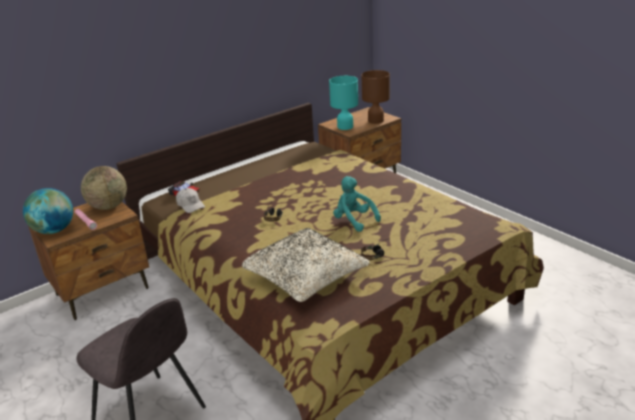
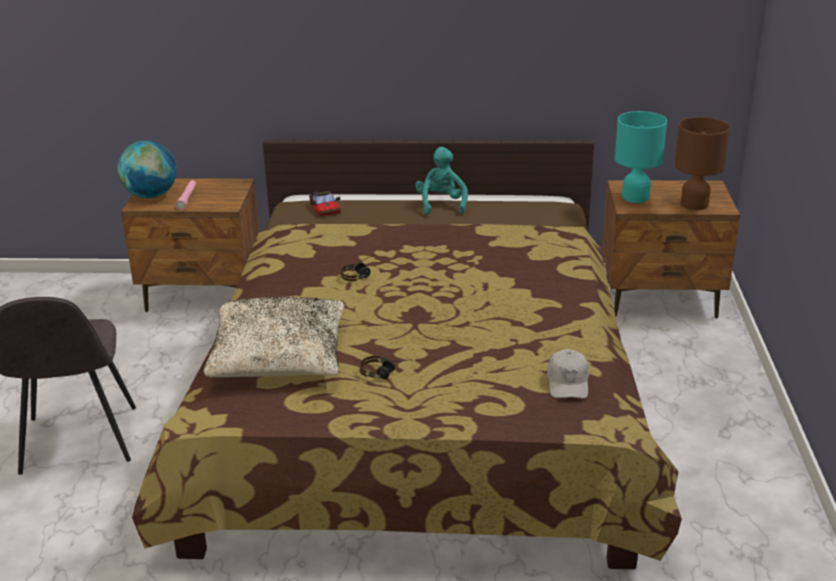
camera: 40 degrees right, 0 degrees up
(108, 206) = (229, 191): globe -> none
(190, 205) = (304, 223): white cap -> white cap (568, 382)
(354, 221) = (430, 322): turquoise plush toy -> turquoise plush toy (441, 204)

